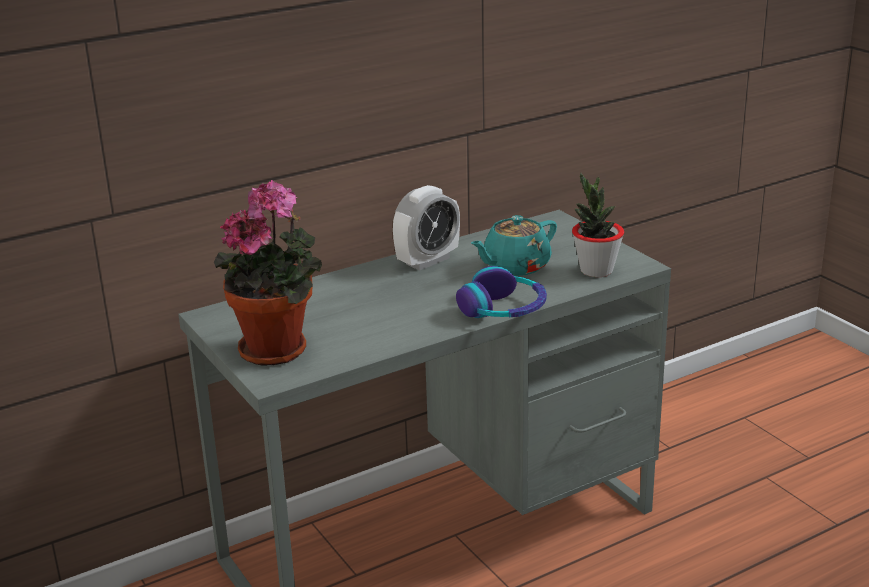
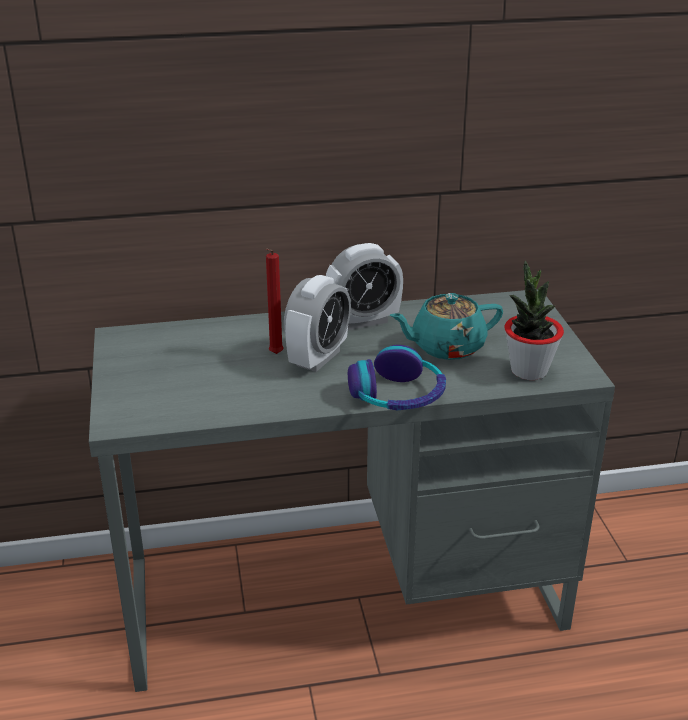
camera: 20 degrees right, 5 degrees up
(279, 348) = (150, 388): potted plant -> none
(370, 301) = (274, 355): none -> red candle
(411, 296) = (318, 358): none -> alarm clock

